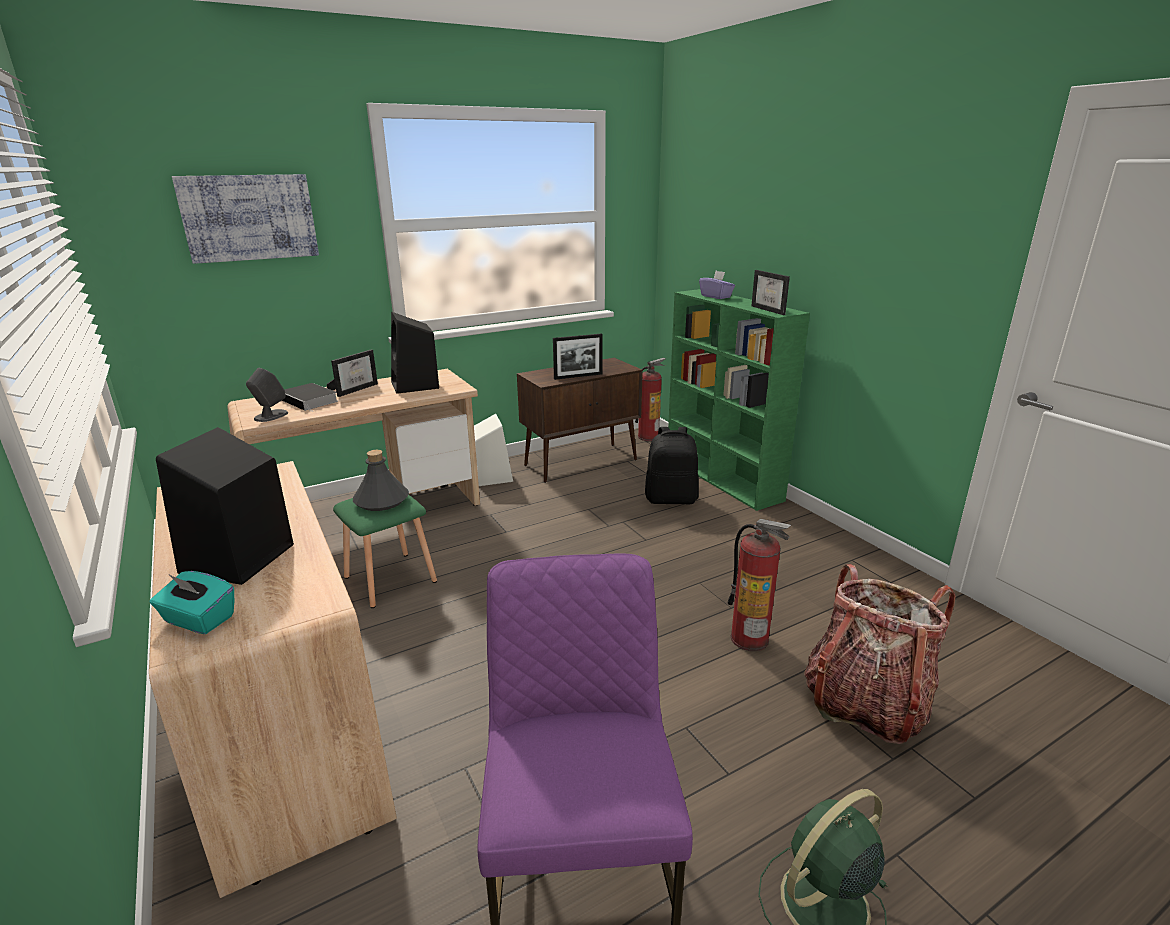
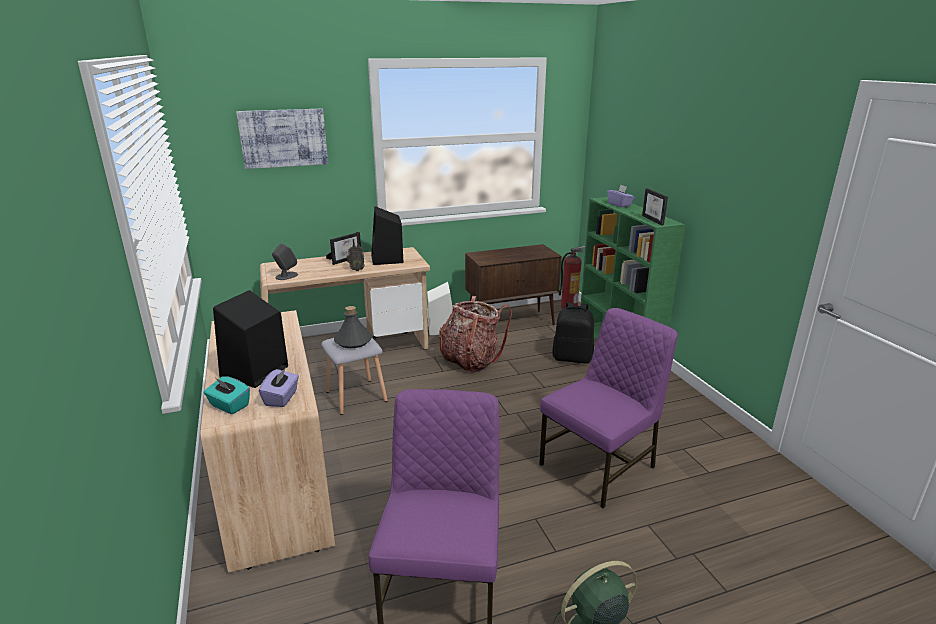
camera: 10 degrees right, 0 degrees up
(290, 597) = (281, 398): none -> purple tissue box
(310, 401) = (314, 266): book -> none
(374, 401) = (356, 270): none -> radio
(389, 580) = (355, 397): green stool -> grey stool
(578, 376) = (510, 258): picture frame -> none
(750, 638) = (600, 466): fire extinguisher -> purple chair
(865, 703) = (670, 520): backpack -> backpack (471, 360)

